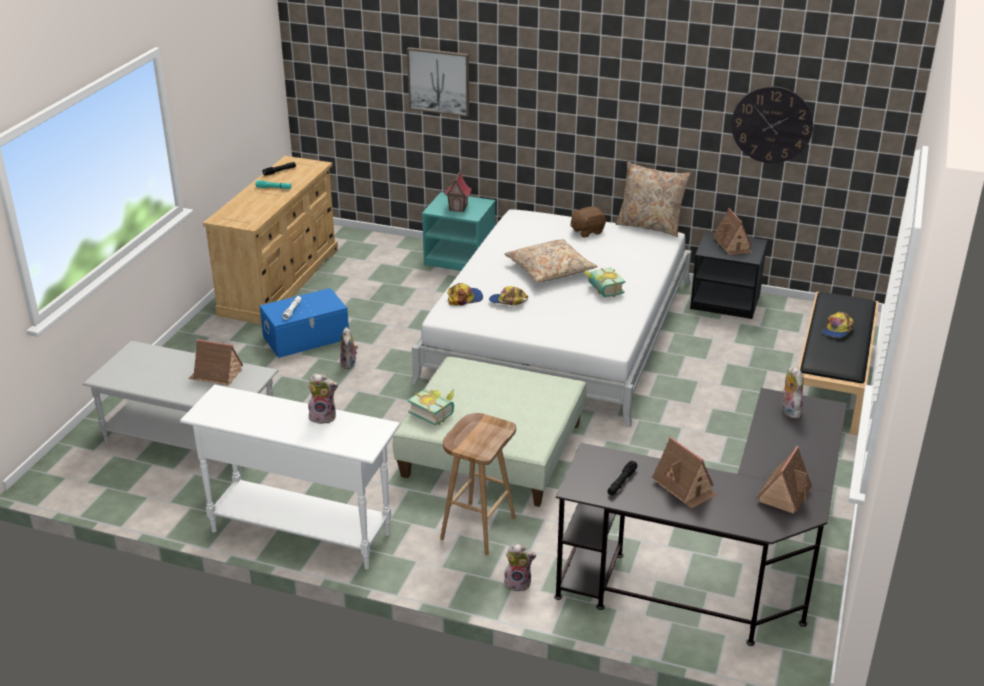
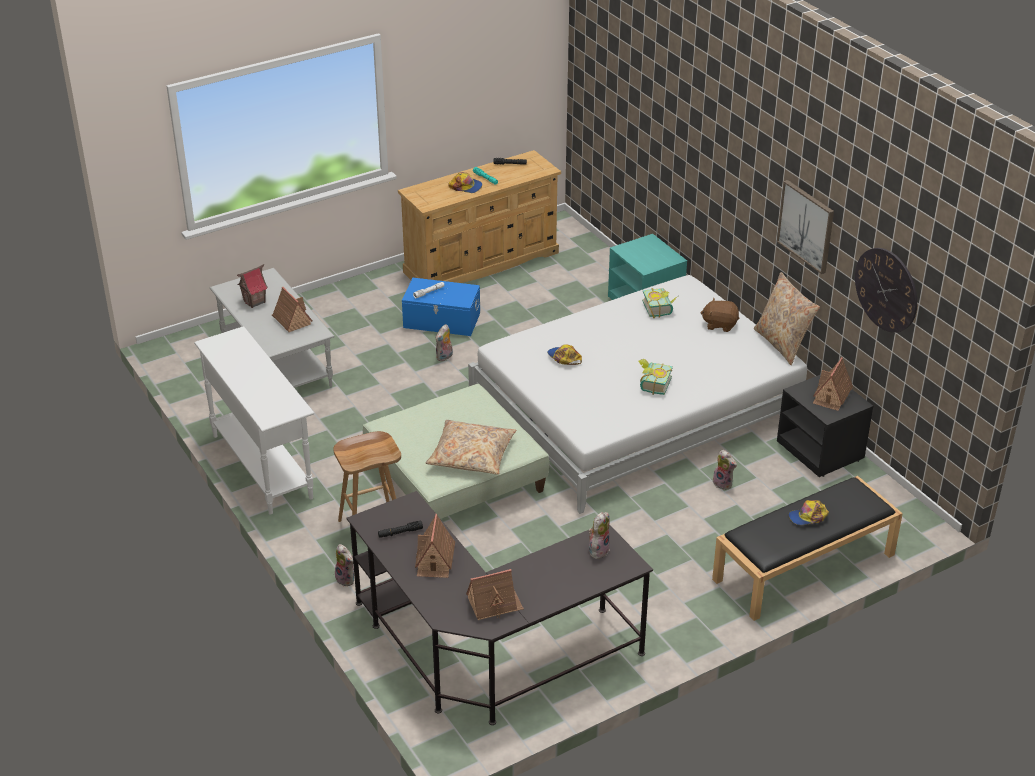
camera: 40 degrees right, 5 degrees up
(323, 417) = (274, 383): plush toy -> plush toy (724, 483)
(434, 412) = (407, 422): book -> book (660, 308)
(439, 81) = (661, 128): picture -> picture (806, 226)
(458, 208) = (645, 255): toy house -> toy house (254, 302)
(464, 298) = (536, 340): cap -> cap (466, 186)
(549, 270) = (635, 346): beige pillow -> beige pillow (471, 455)

